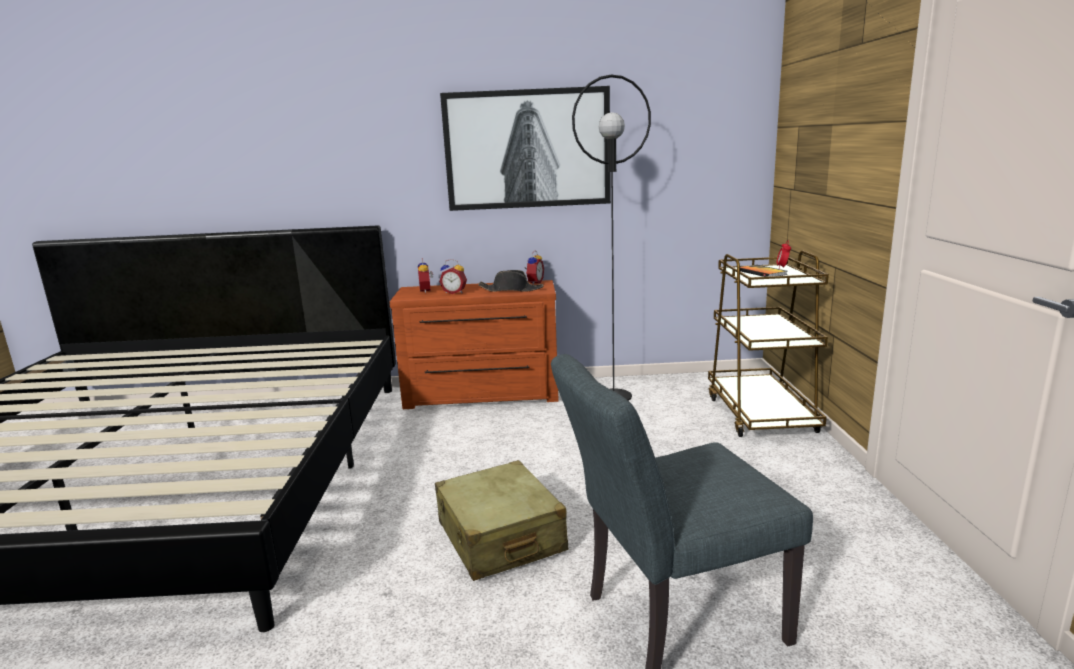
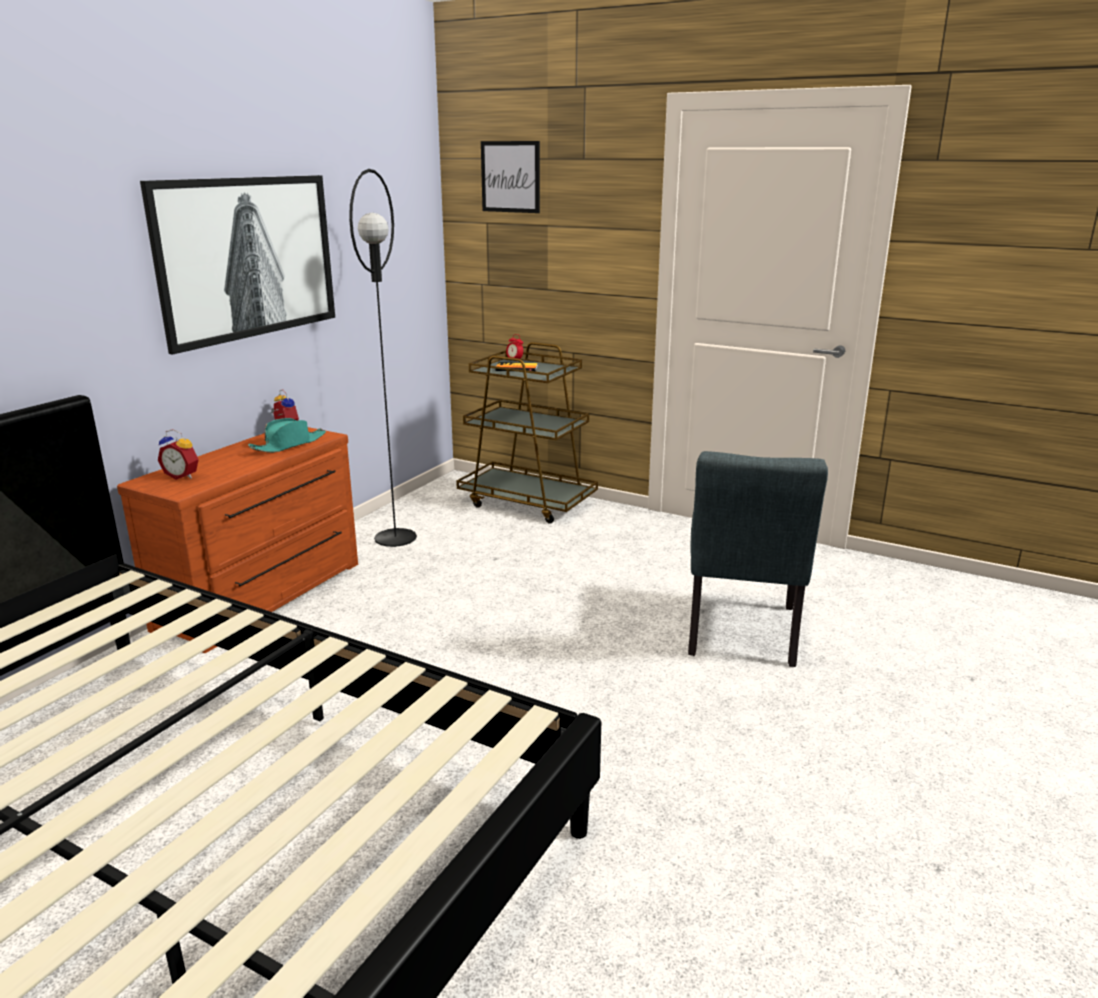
camera: 60 degrees left, 5 degrees up
(454, 292) = (230, 467): alarm clock -> none
(500, 537) = (570, 669): beige suitcase -> none
(511, 290) = (289, 445): black hat -> turquoise hat
(813, 75) = (510, 177): none -> picture

